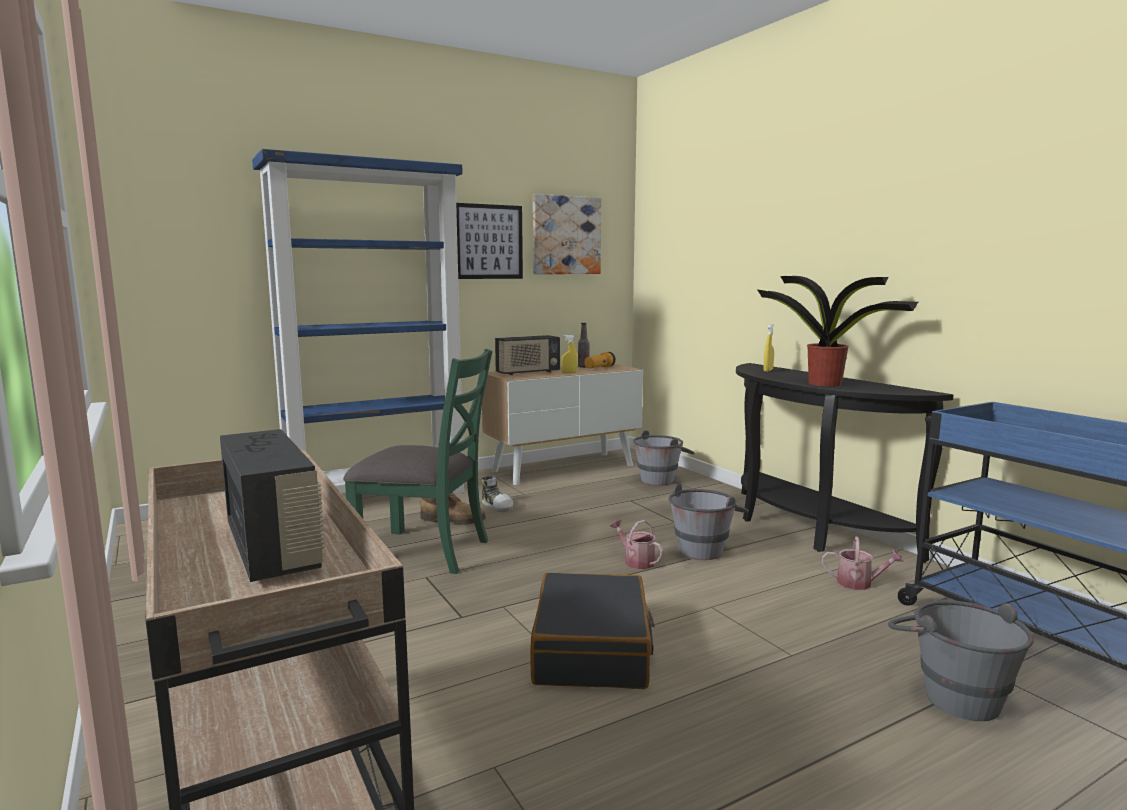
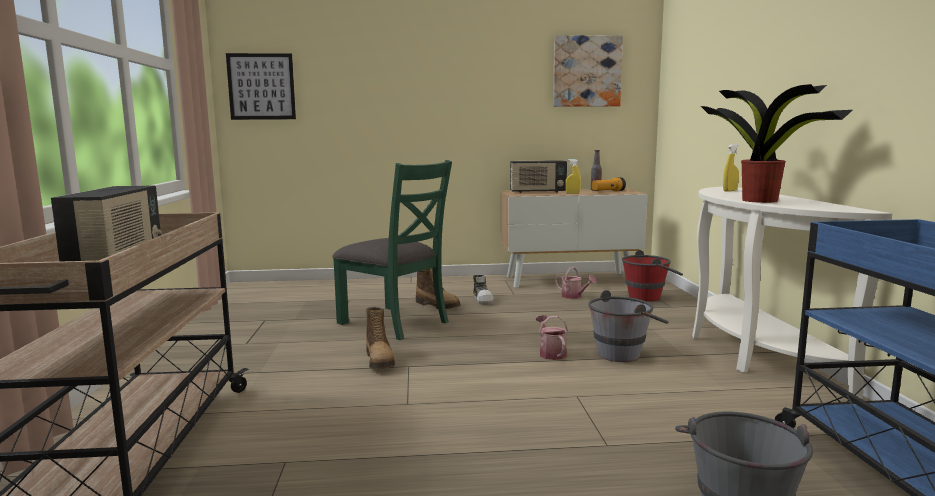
camera: 25 degrees right, 0 degrees up
(378, 497) = (403, 284): blue bookcase -> none
(462, 605) = (380, 360): none -> boot
(489, 242) = (512, 79): picture -> picture (261, 86)
(592, 650) = (440, 406): black suitcase -> none
(662, 479) = (650, 297): grey bucket -> red bucket
(804, 528) = (749, 351): black console table -> white console table
(859, 583) = (752, 404): watering can -> watering can (574, 296)

